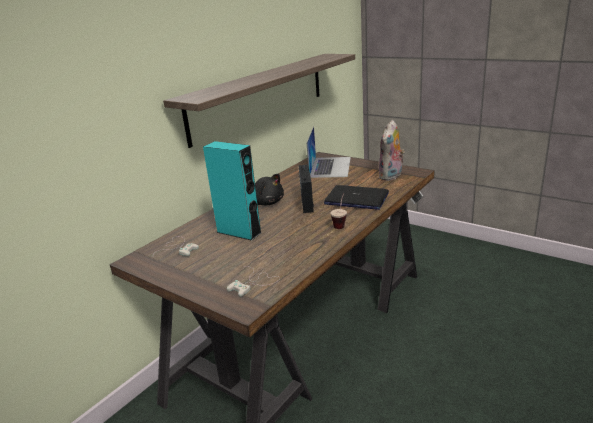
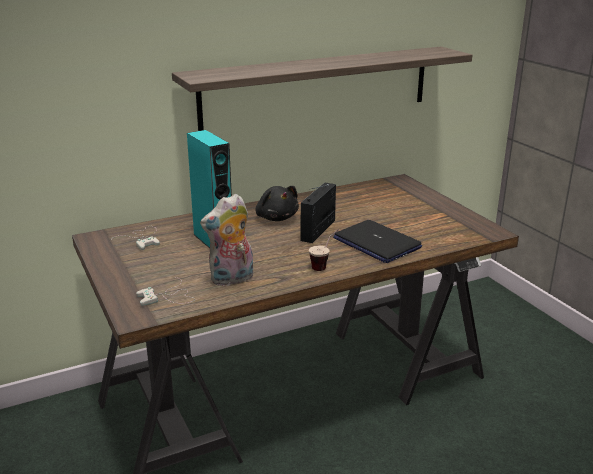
camera: 25 degrees right, 0 degrees up
(330, 167) = (395, 196): laptop -> none
(391, 176) = (452, 228): plush toy -> plush toy (232, 279)

